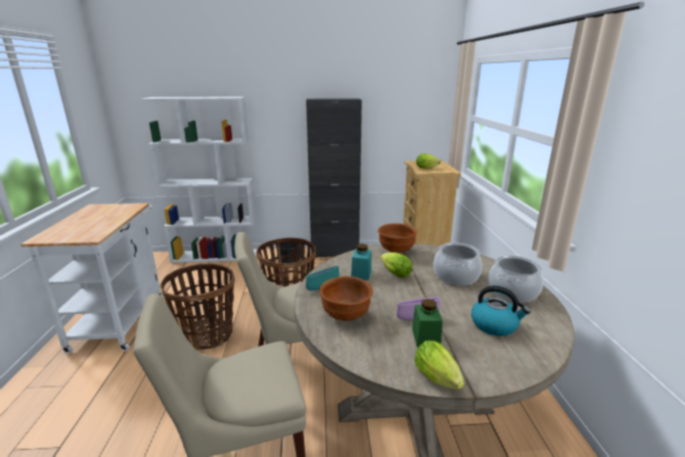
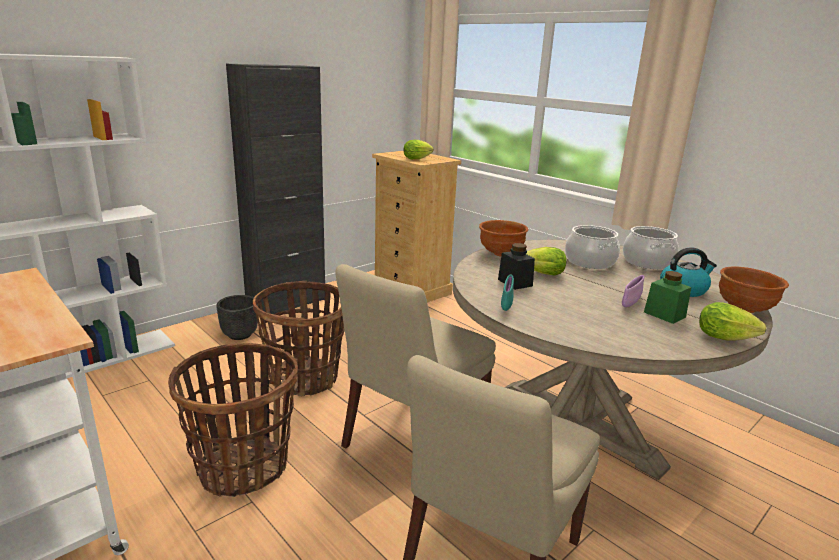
camera: 40 degrees left, 0 degrees up
(346, 316) = (579, 321): brown bowl -> brown bowl (745, 309)
(361, 274) = (515, 283): turquoise jar -> black jar

